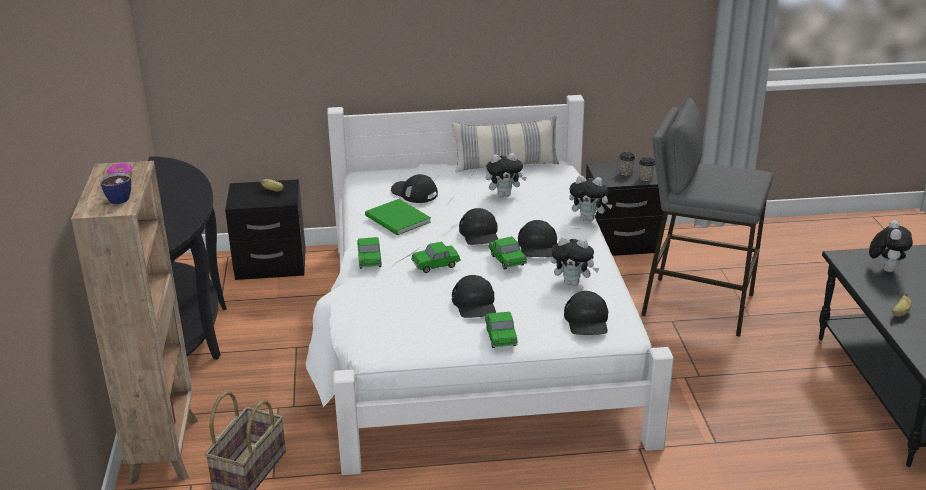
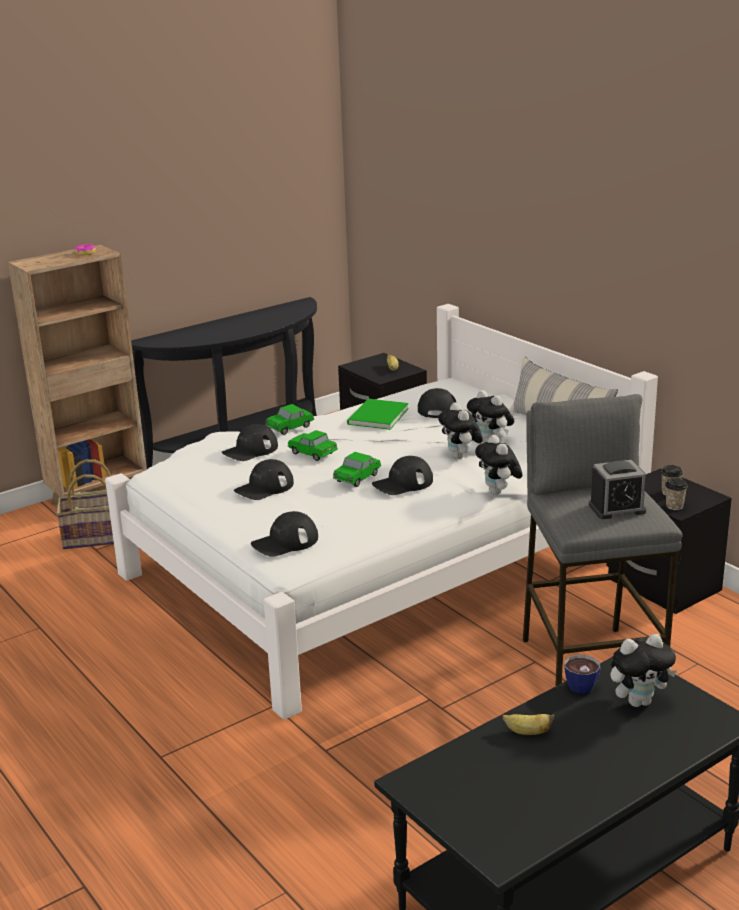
camera: 60 degrees right, 5 degrees down
(115, 198) = (47, 261): cup -> cup (580, 684)
(479, 233) = (393, 453): black cap -> black cap (250, 450)
(501, 337) = (219, 514): toy car -> none
(573, 283) = (353, 519): plush toy -> plush toy (461, 457)
(733, 177) = (617, 508): none -> alarm clock

